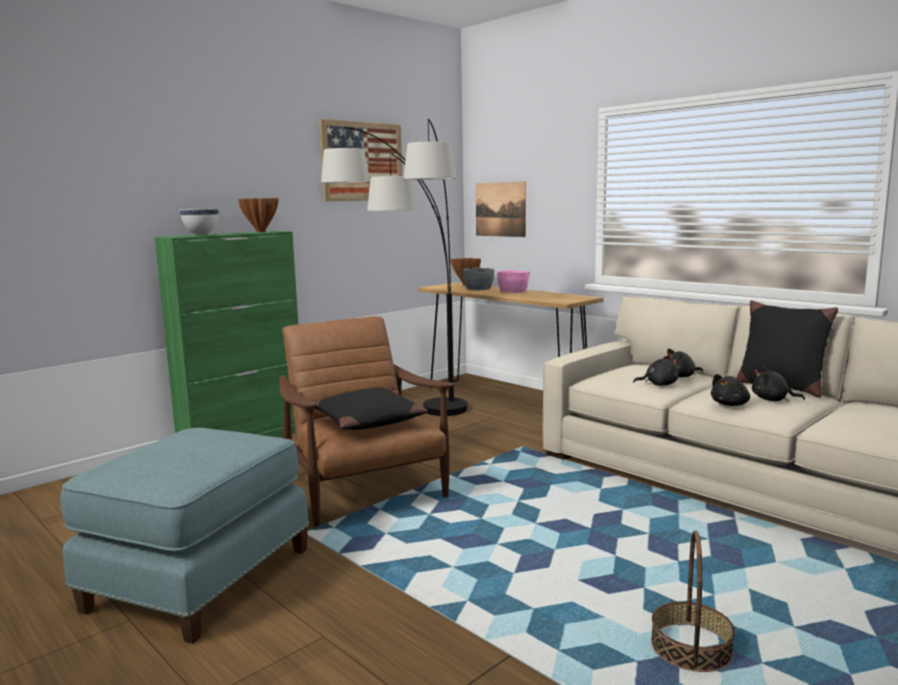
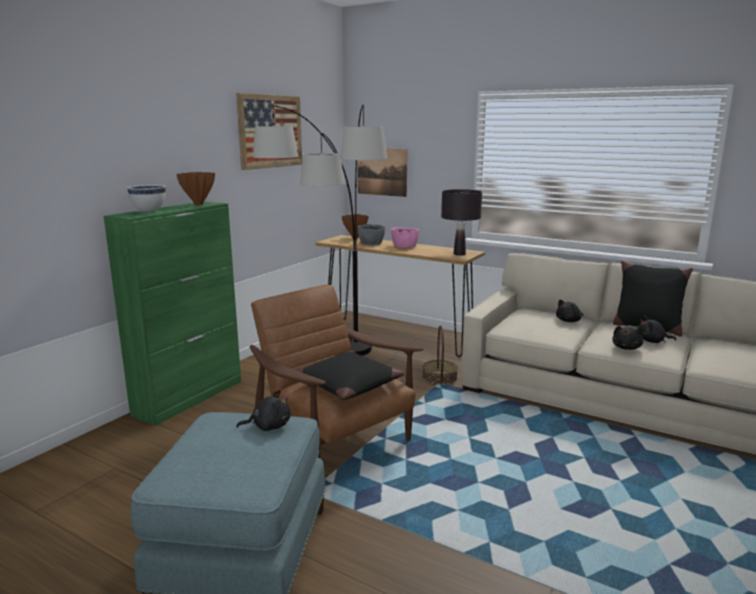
camera: 15 degrees left, 5 degrees up
(568, 298) = (459, 254): none -> black table lamp
(659, 384) = (560, 330): black plush toy -> black plush toy (268, 426)
(691, 648) = (674, 558): basket -> basket (439, 378)

